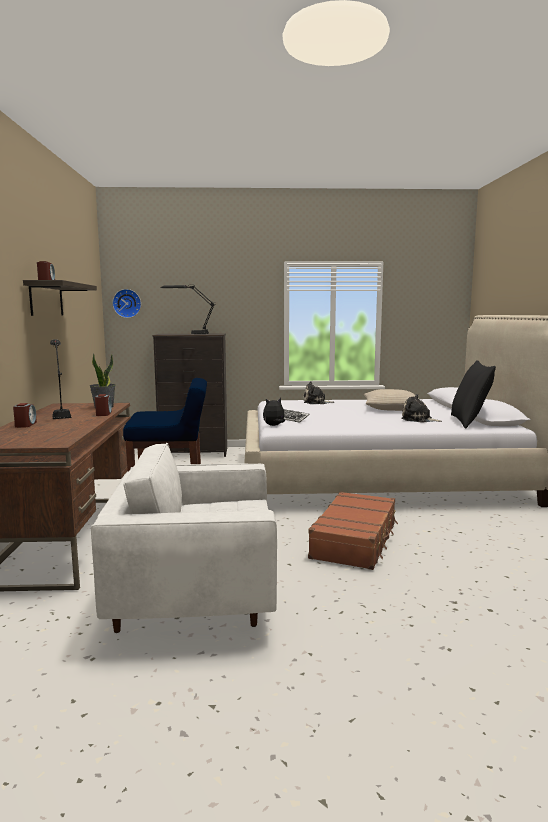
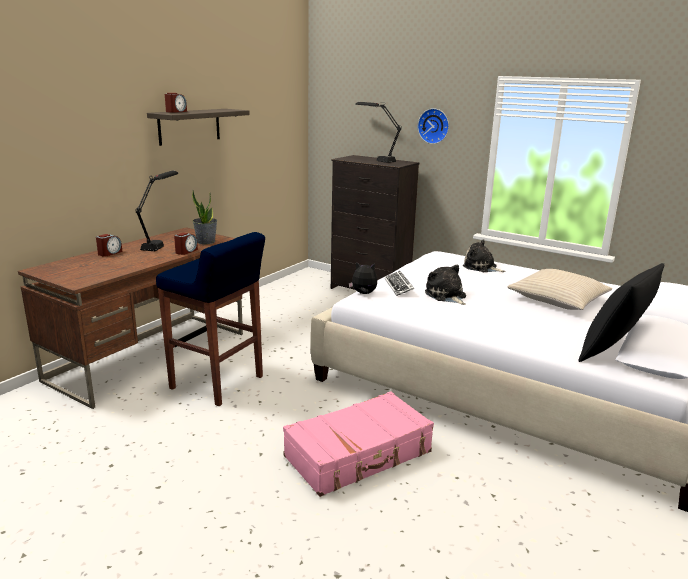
camera: 35 degrees right, 10 degrees up
(127, 303) = (329, 118): wall clock -> wall clock (434, 126)
(196, 597) = (148, 453): white armchair -> none
(355, 540) = (359, 455): brown suitcase -> pink suitcase
(418, 419) = (549, 328): plush toy -> plush toy (446, 296)

